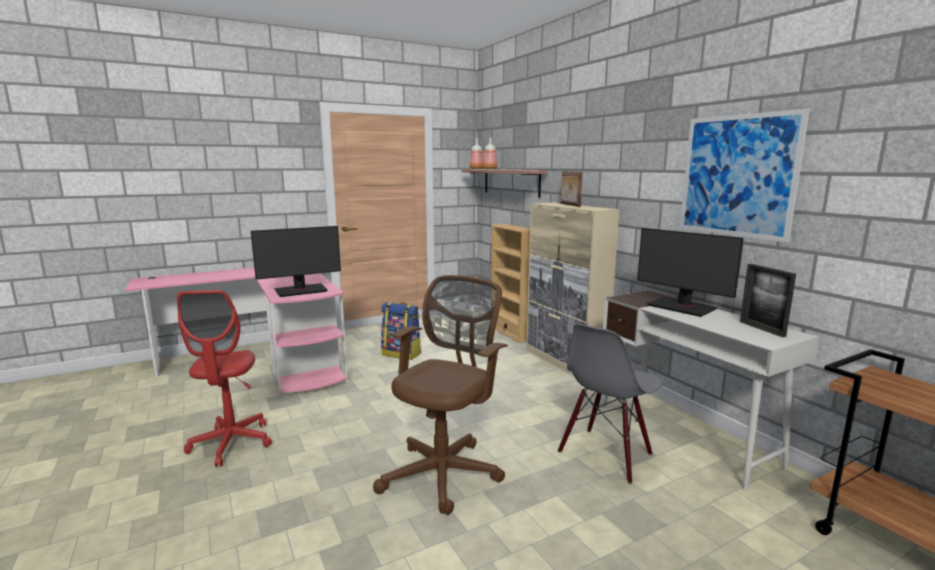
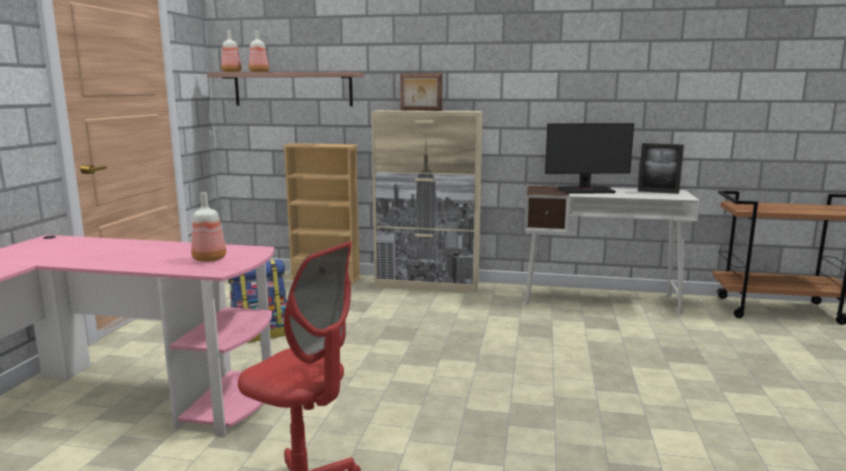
camera: 50 degrees left, 0 degrees up
(300, 290) = (209, 259): monitor -> bottle
(445, 472) = (546, 394): brown office chair -> none
(605, 454) = (595, 330): grey chair -> none
(737, 176) = (607, 74): picture -> none

